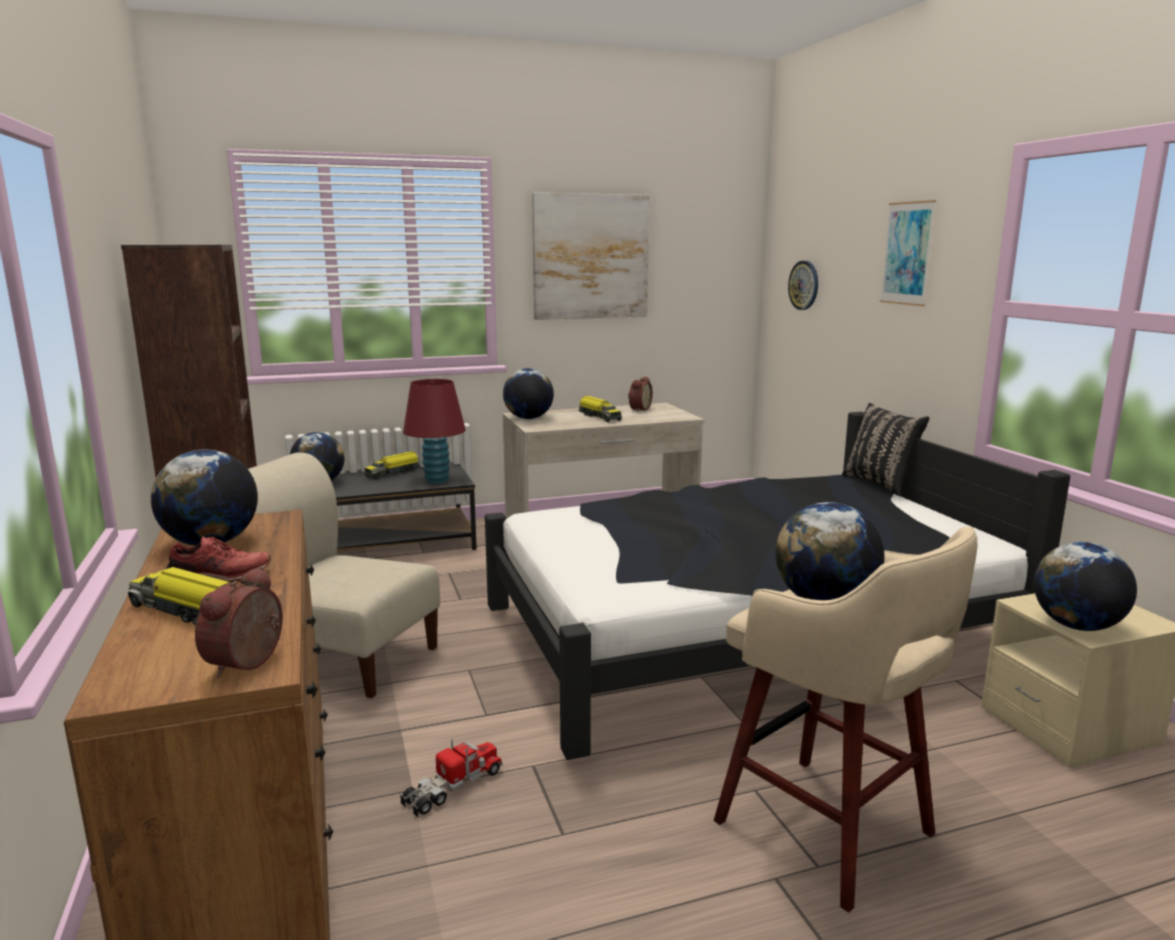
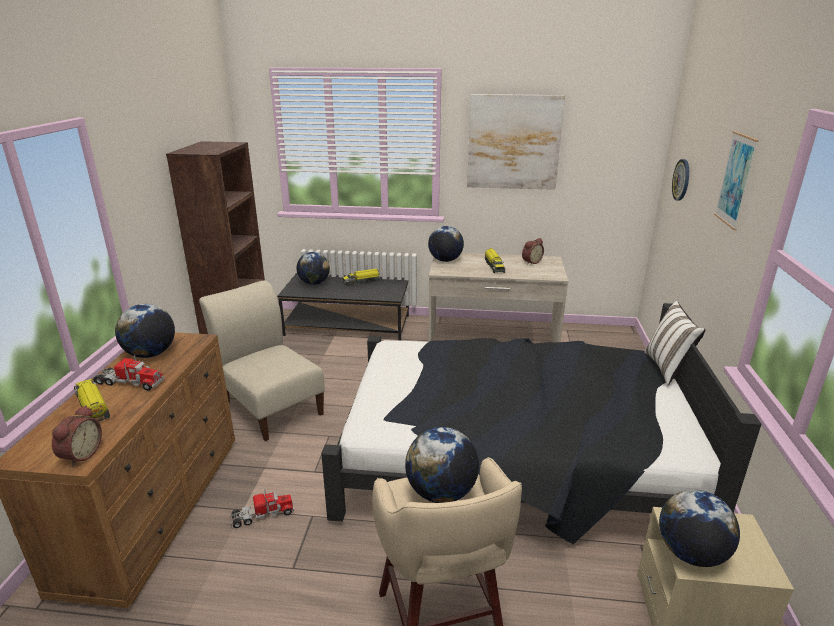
camera: 25 degrees right, 10 degrees up
(219, 576) = (129, 382): red shoe -> toy truck
(249, 663) = (80, 454): alarm clock -> alarm clock turned 150 degrees clockwise
(437, 481) = (381, 293): red table lamp -> none
(881, 483) = (667, 368): black pillow -> white pillow

